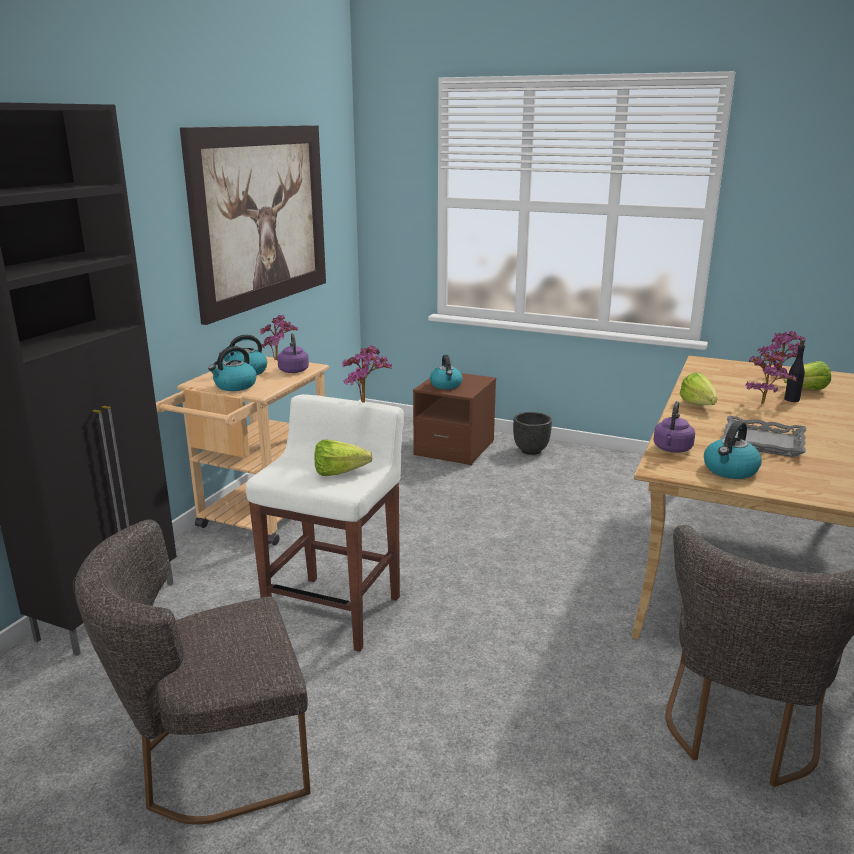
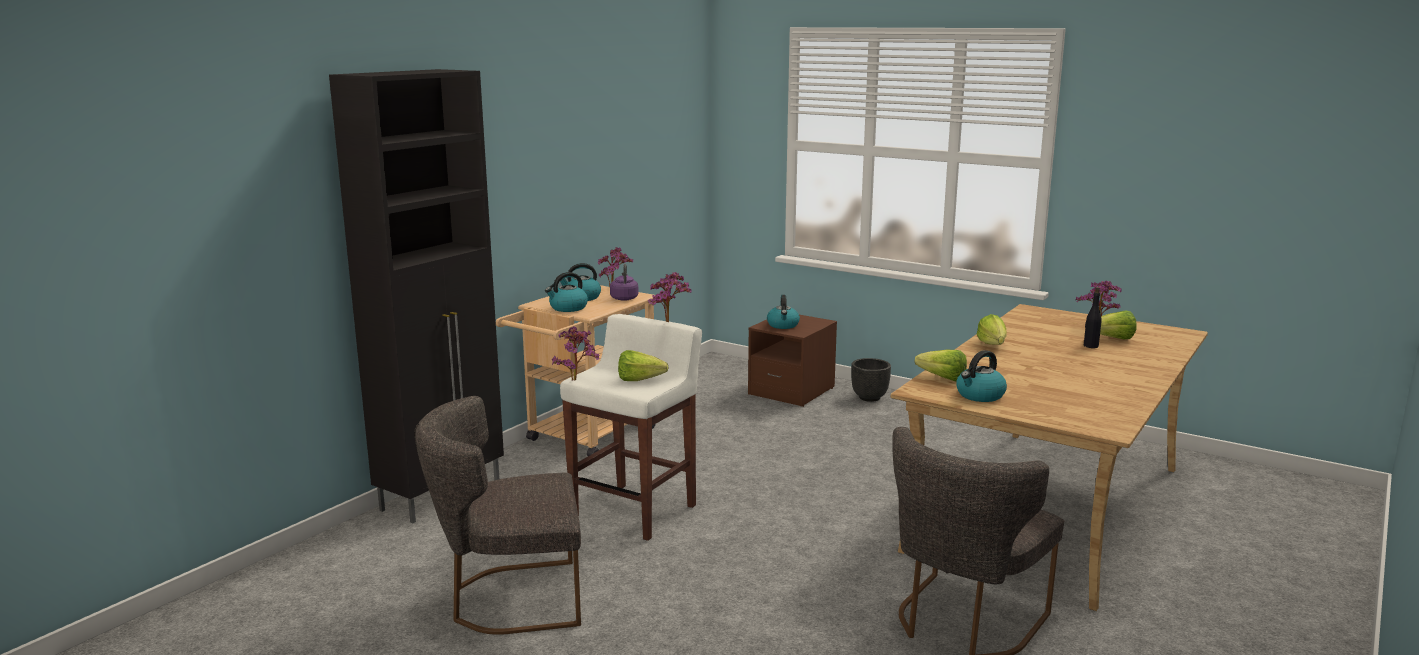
camera: 10 degrees right, 5 degrees down
(261, 217) = (609, 157): picture -> none
(672, 449) = (939, 377): purple kettle -> lettuce
(762, 402) = (1058, 346): potted plant -> potted plant (576, 379)
(762, 442) = (1029, 377): grey tray -> none

